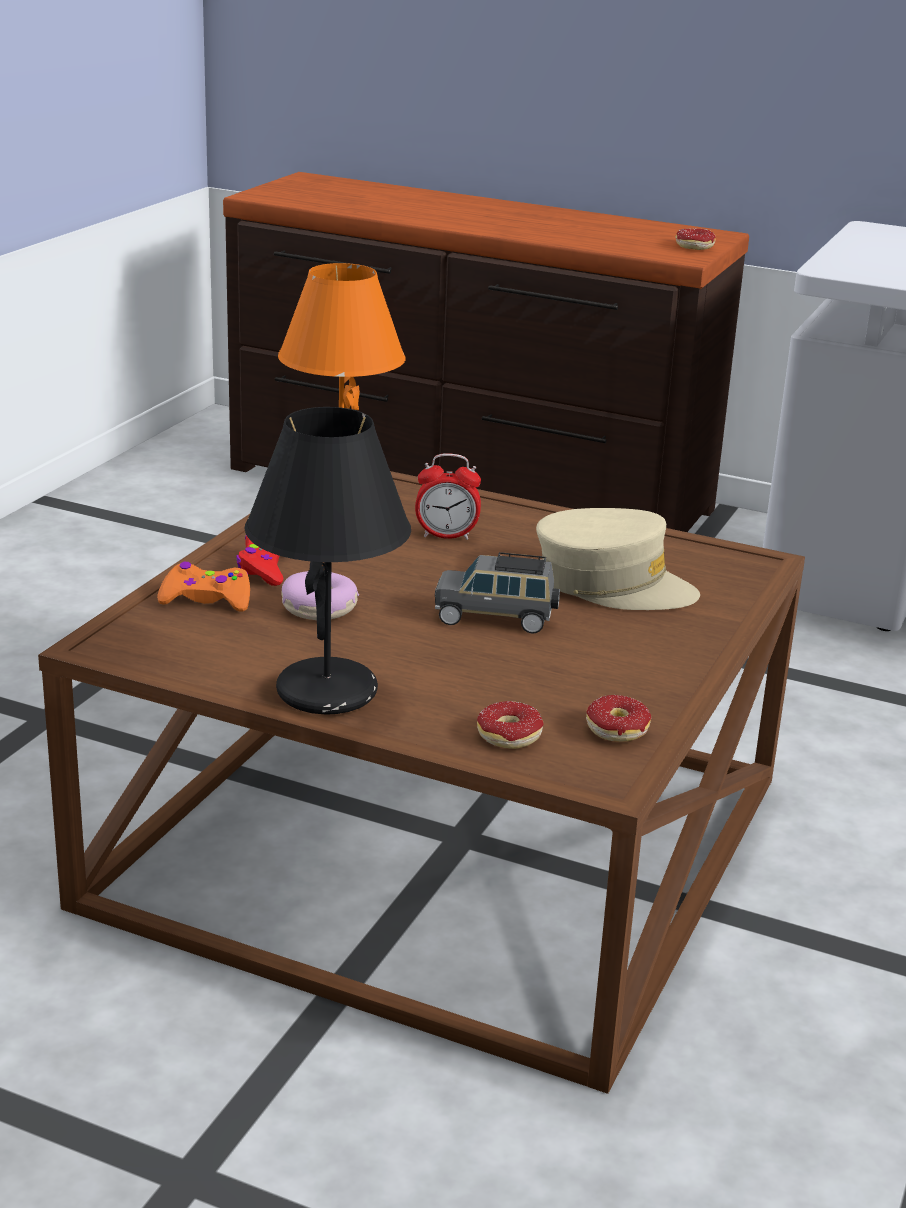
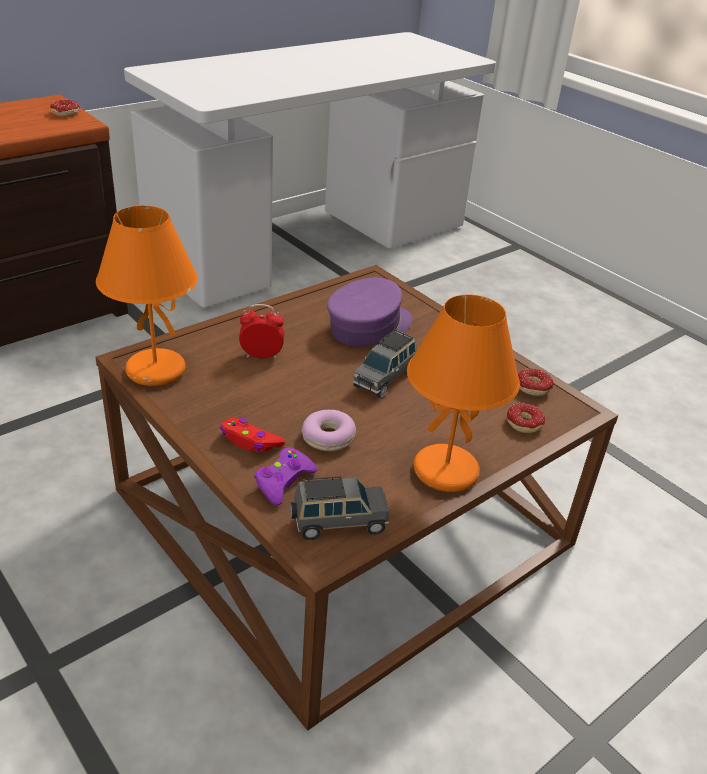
camera: 65 degrees left, 10 degrees up
(161, 643) = (338, 523): none -> grey toy car
(207, 599) = (283, 481): orange game controller -> purple game controller
(328, 693) = (447, 470): black table lamp -> orange table lamp
(446, 536) = (261, 356): alarm clock -> alarm clock turned 120 degrees counterclockwise
(613, 585) = (369, 327): beige cap -> purple cap

